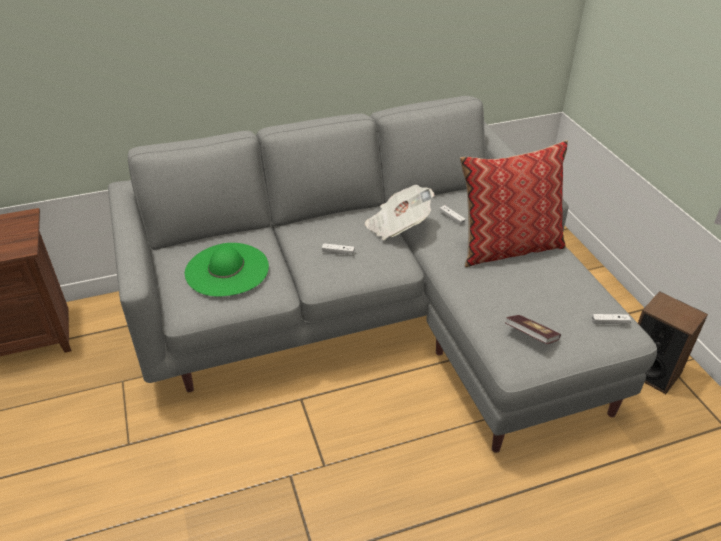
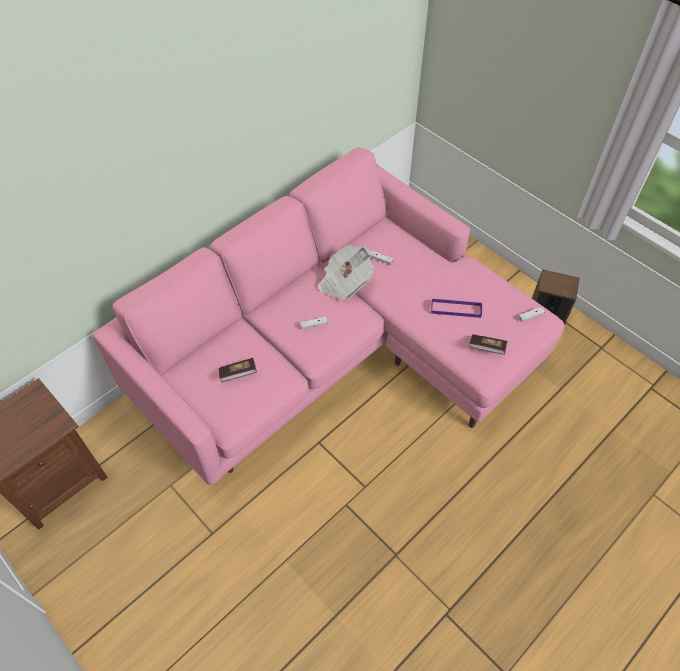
camera: 25 degrees left, 15 degrees up
(227, 269) = (238, 374): green hat -> book
(374, 320) = (335, 353): grey sofa -> pink sofa
(508, 247) = (434, 273): pillow -> none
(514, 286) = (456, 309): none -> purple tray

